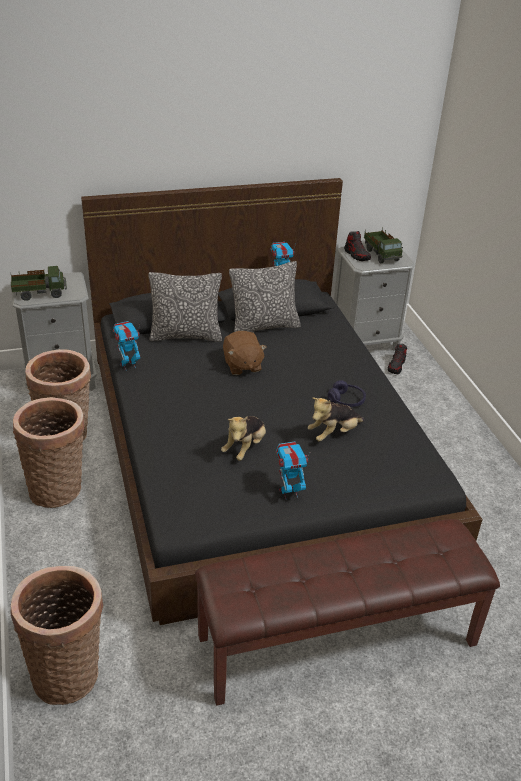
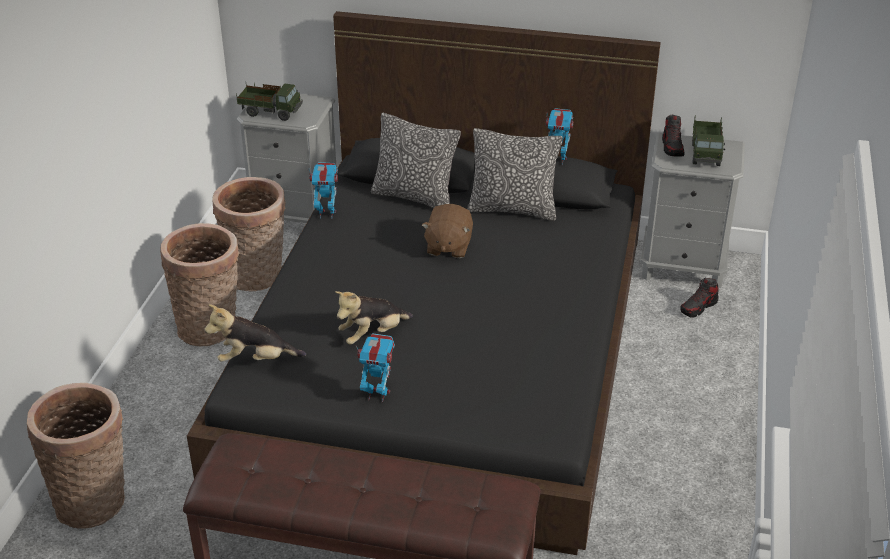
camera: 30 degrees right, 0 degrees up
(334, 434) = (484, 350): plush toy -> plush toy (255, 359)
(346, 400) = (533, 318): purple headphones -> none

